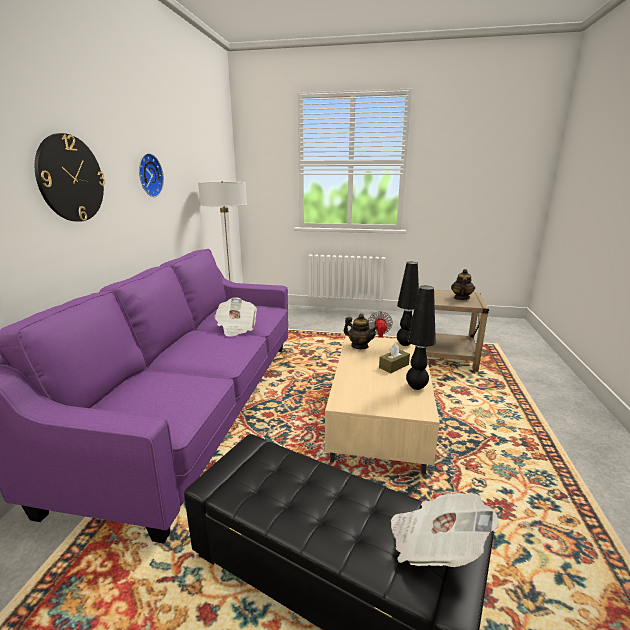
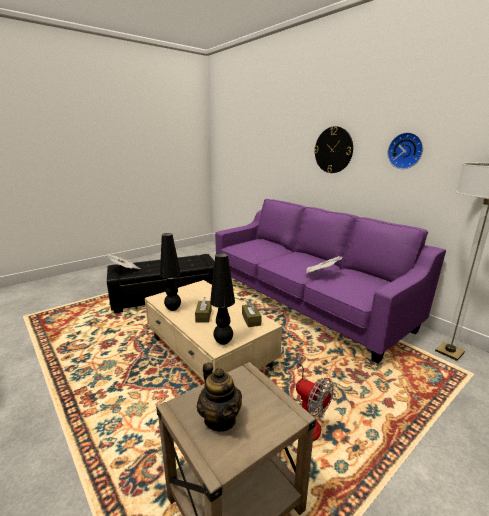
camera: 130 degrees right, 0 degrees up
(359, 346) = (251, 320): teapot -> brown tissue box

